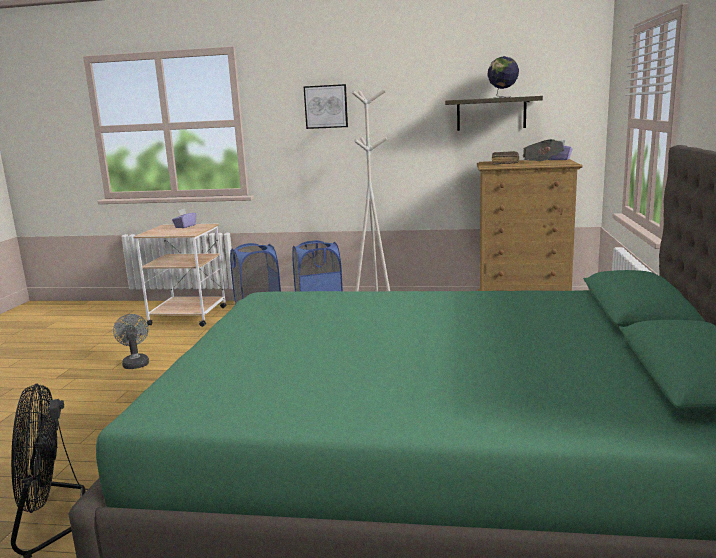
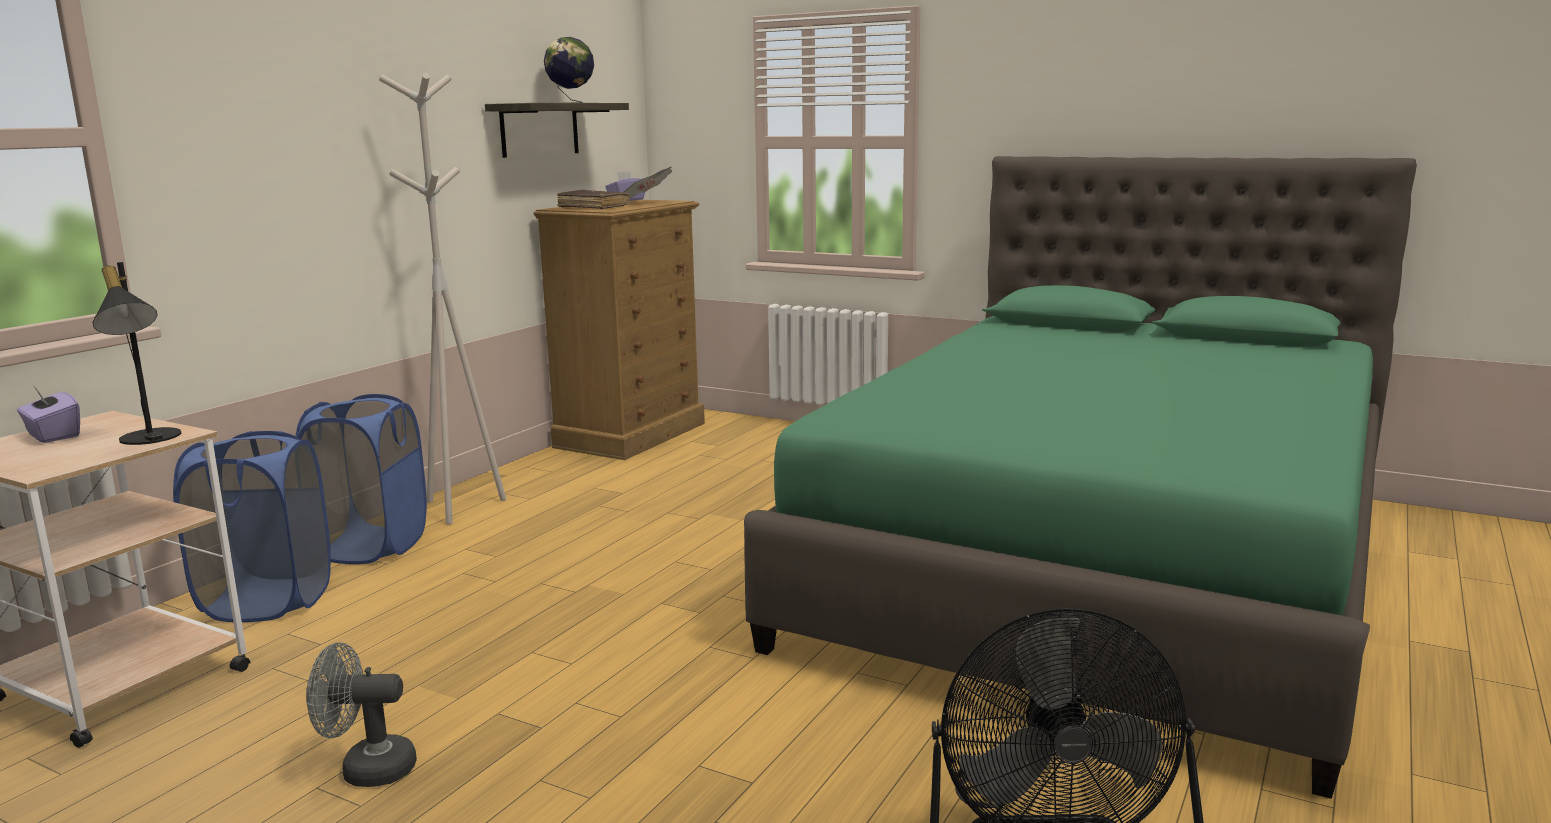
camera: 70 degrees left, 0 degrees up
(181, 233) = (149, 439): none -> black table lamp
(326, 106) = (297, 104): picture -> none

